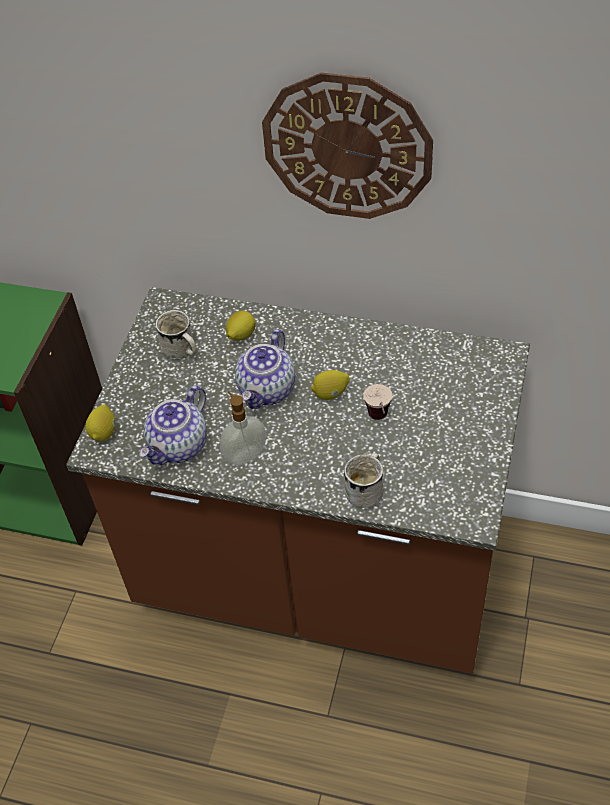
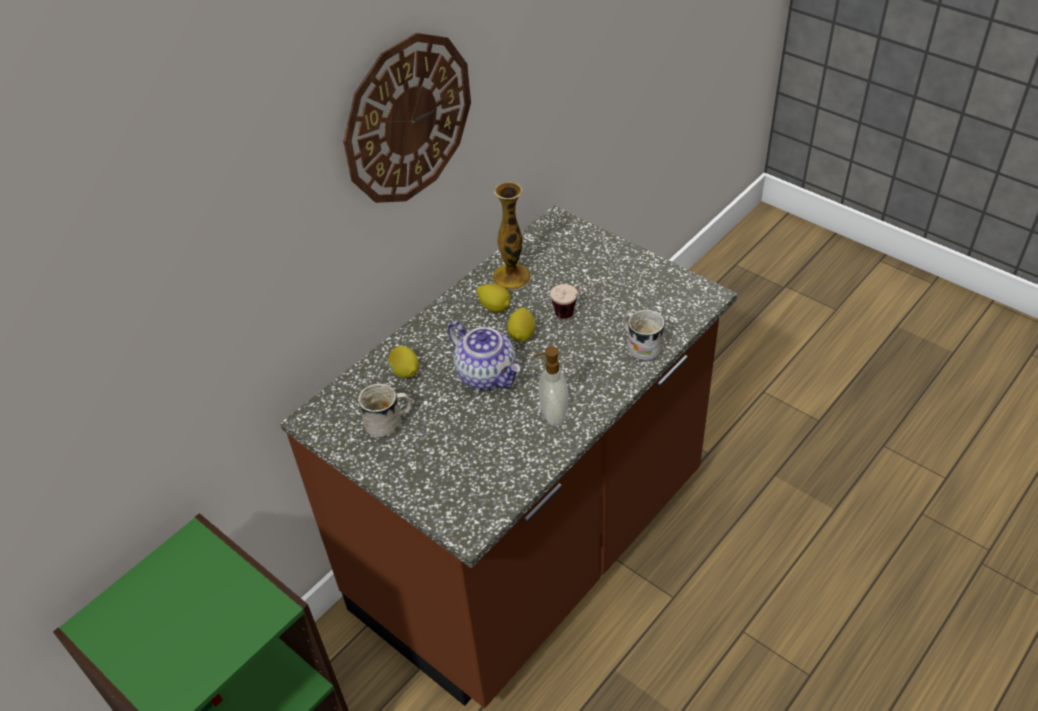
camera: 65 degrees left, 5 degrees down
(104, 432) = (450, 516): lemon -> lemon (495, 307)
(179, 446) = (510, 459): teapot -> none
(402, 354) = (511, 277): none -> vase

